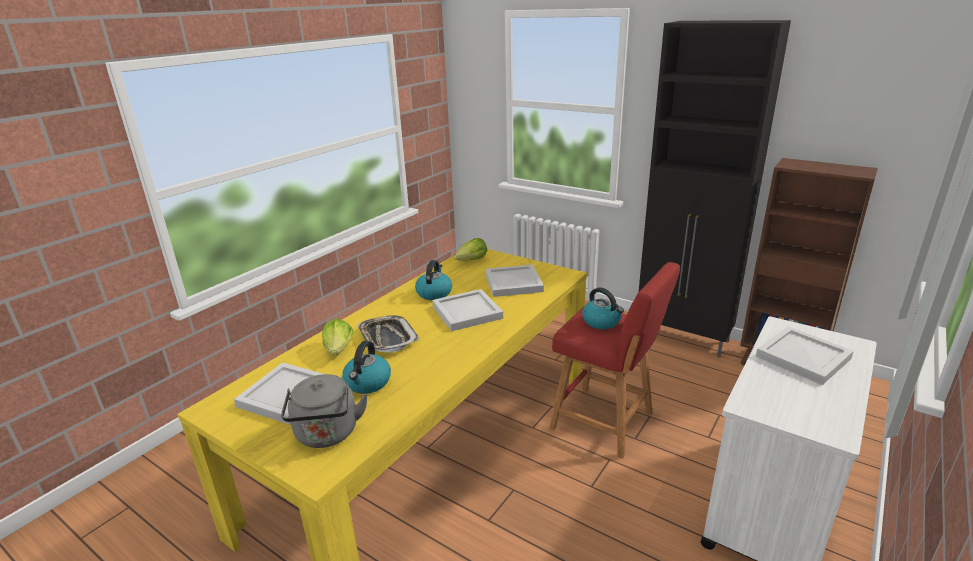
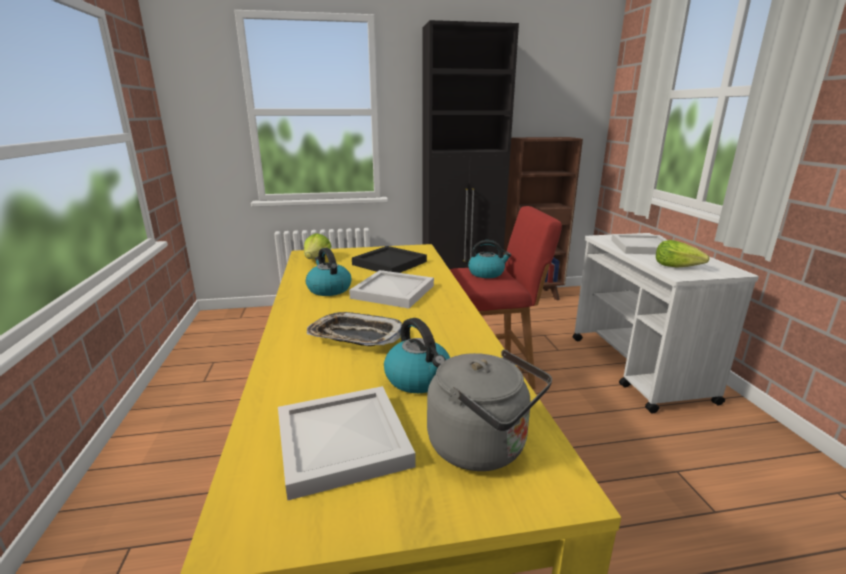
camera: 45 degrees left, 5 degrees down
(339, 349) = (317, 368): lettuce -> lettuce (676, 266)
(512, 282) = (388, 263): white tray -> black tray

